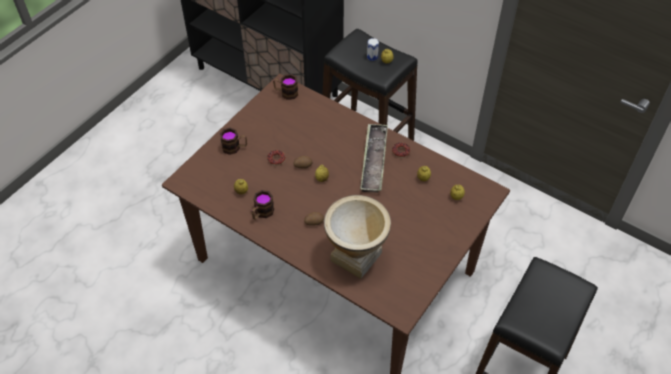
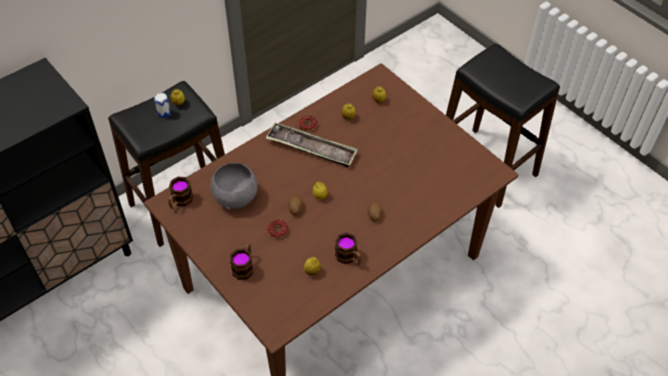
camera: 75 degrees left, 0 degrees up
(302, 124) = (235, 196): none -> grey bowl
(356, 257) = (427, 191): vase -> none

